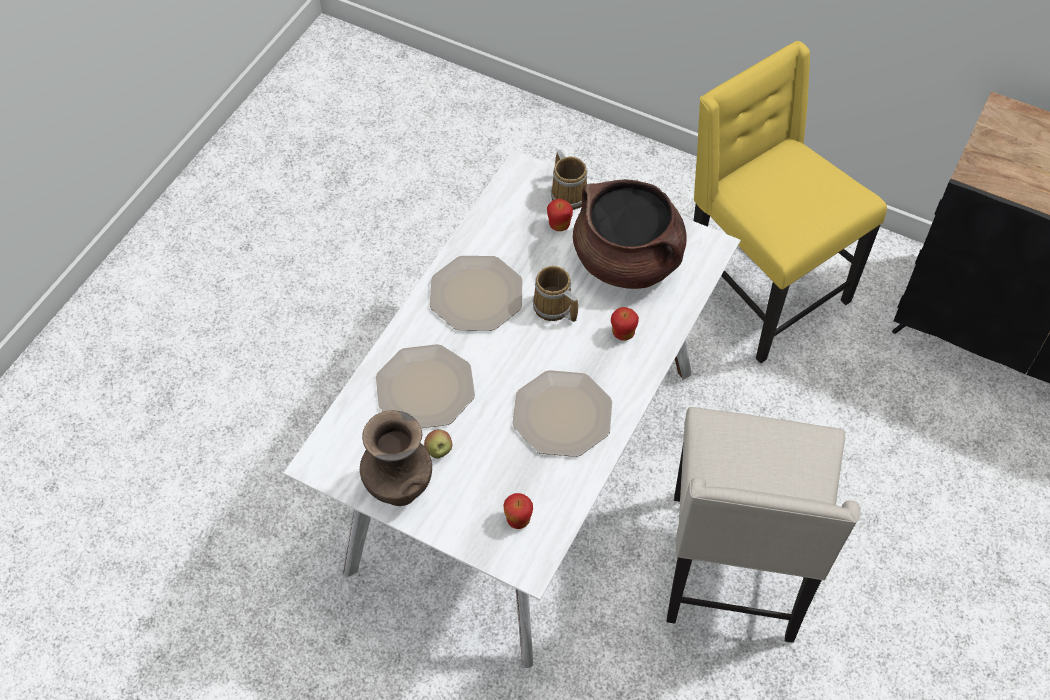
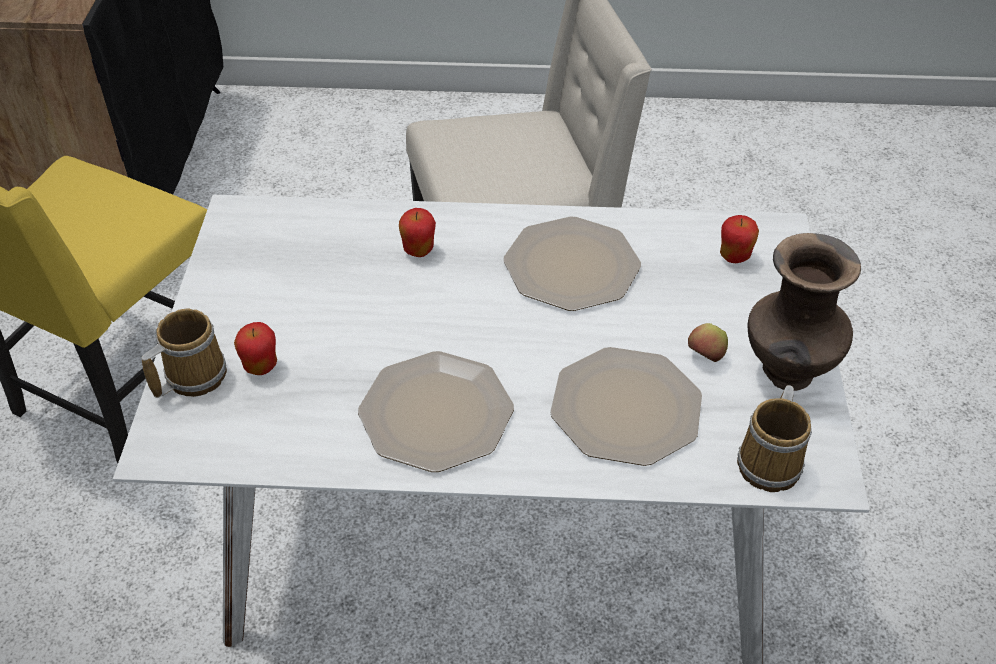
camera: 115 degrees left, 10 degrees down
(553, 308) = (414, 324): mug -> mug (772, 462)
(628, 260) = (295, 279): brown cooking pot -> none

